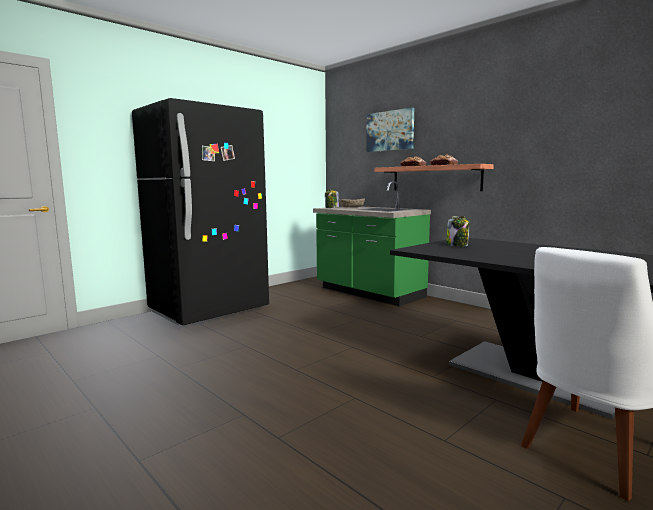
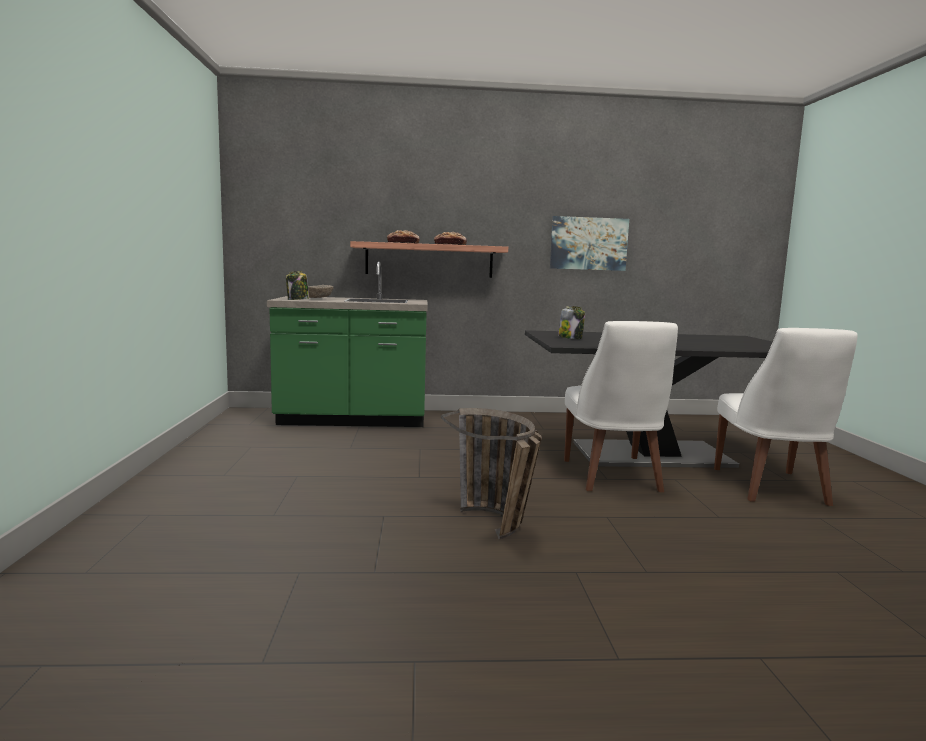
camera: 50 degrees left, 0 degrees up
(209, 311) = (188, 495): black fridge -> none
(275, 375) = (498, 529): none -> basket
(390, 131) = (355, 190): picture -> picture (588, 243)
(441, 377) = (613, 477): none -> white chair

